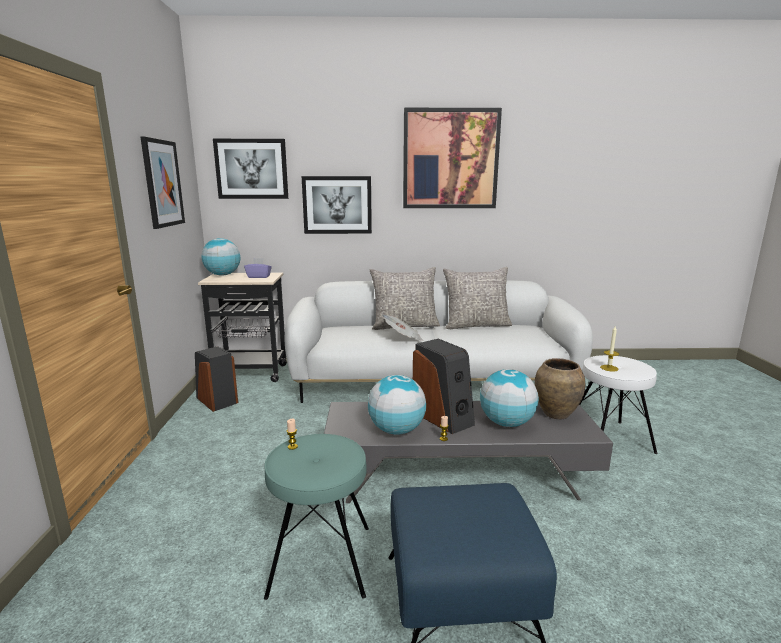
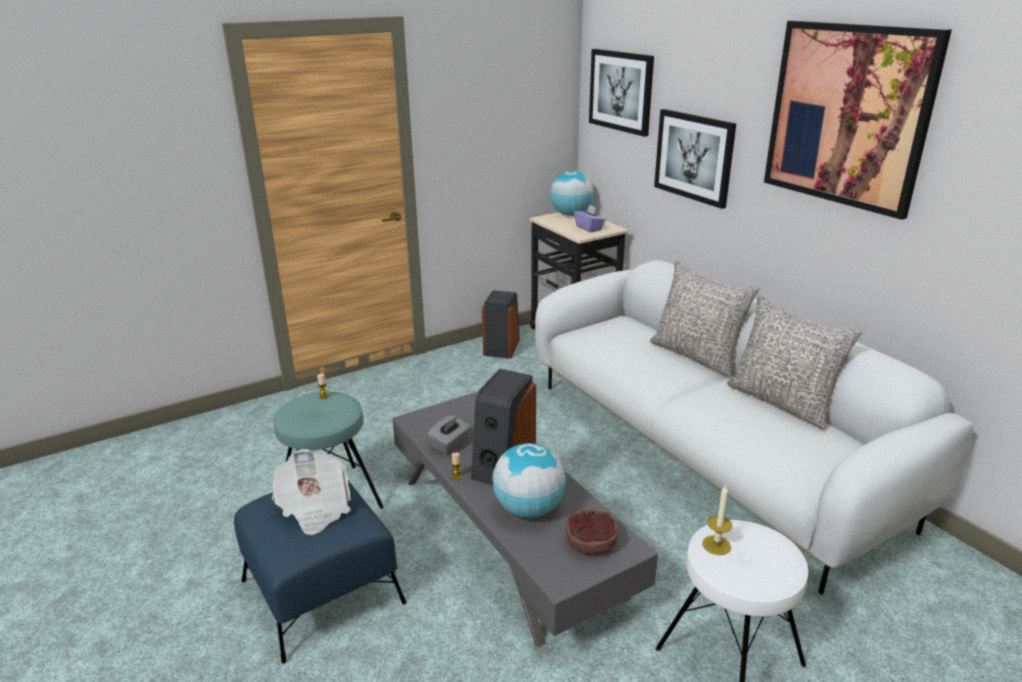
camera: 60 degrees right, 10 degrees up
(162, 183) = (493, 109): picture -> none
(396, 430) = (450, 445): globe -> grey tissue box
(402, 338) = (648, 368): newspaper -> newspaper (314, 508)
(555, 414) = (590, 542): brown vase -> bowl

